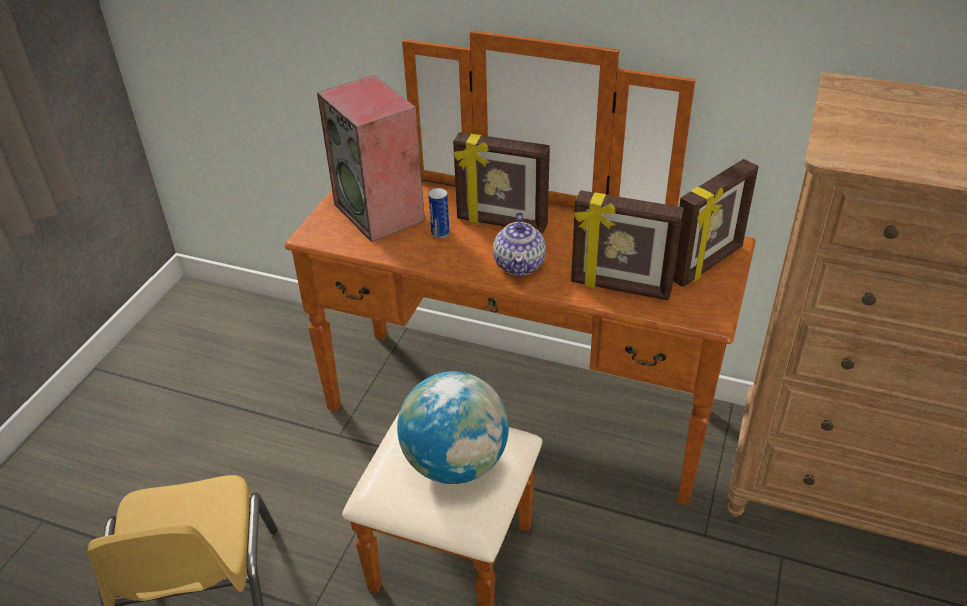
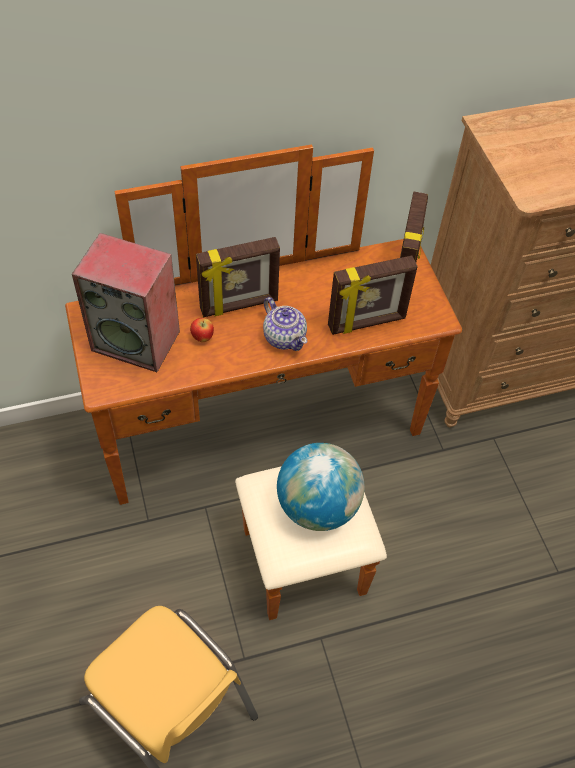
camera: 40 degrees left, 15 degrees up
(440, 233) = (202, 337): can -> apple

